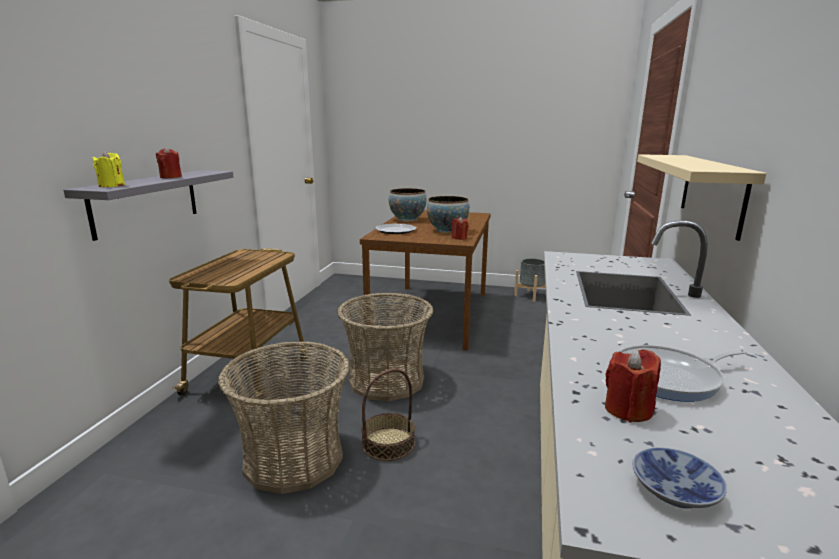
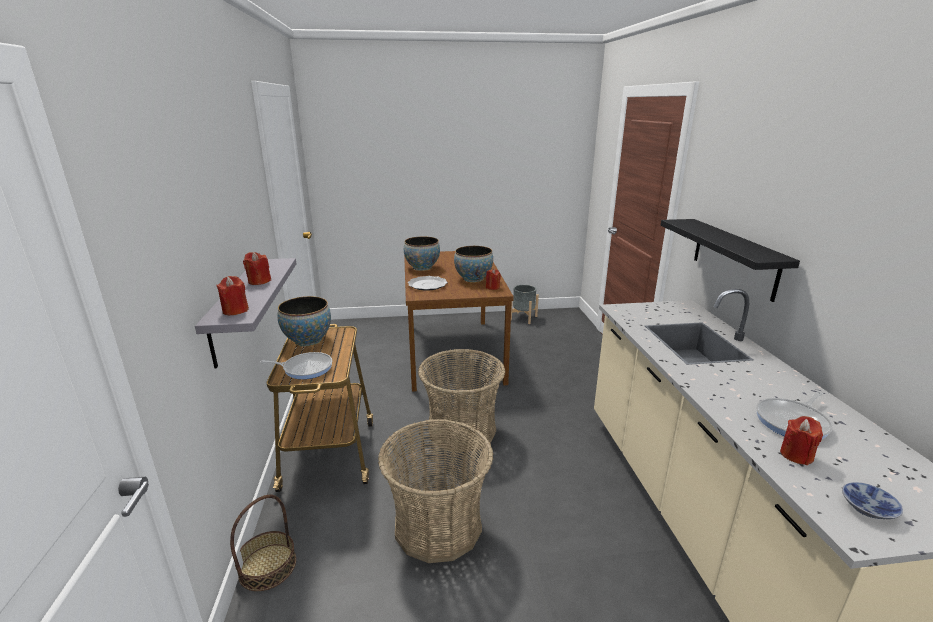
camera: 20 degrees left, 5 degrees up
(112, 186) = (235, 310): yellow candle -> red candle
(213, 273) = (305, 368): none -> frying pan
(242, 257) = (308, 340): none -> bowl
(388, 443) = (505, 490): basket -> basket (267, 566)
(712, 192) = (734, 257): beige shelf -> black shelf

